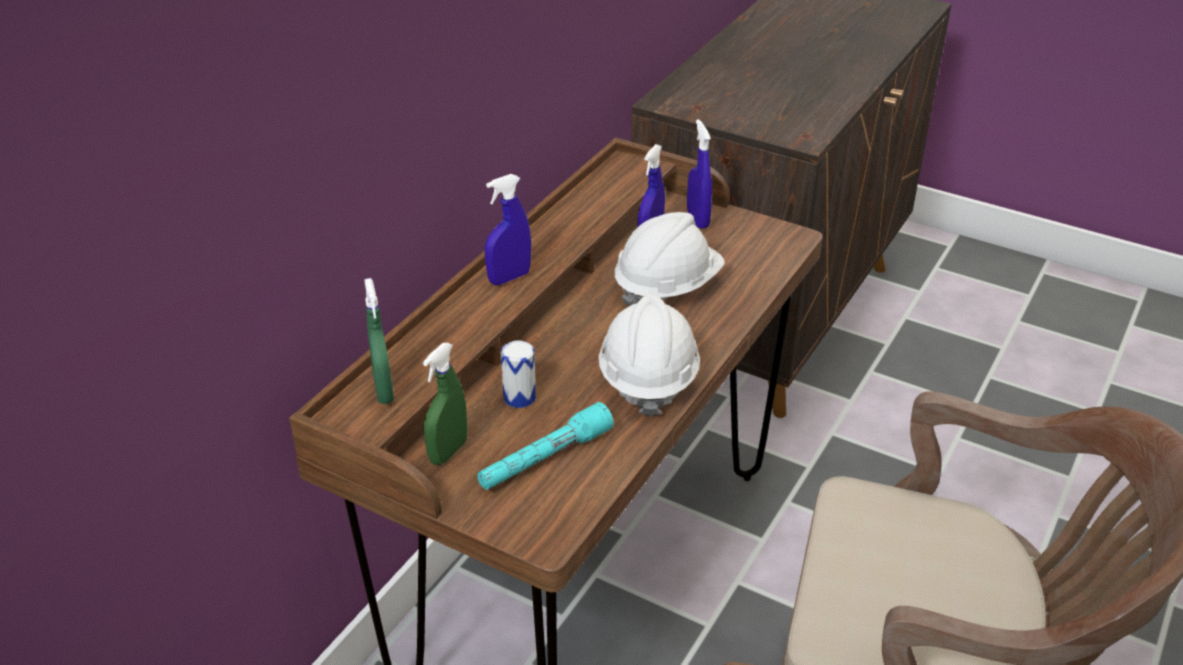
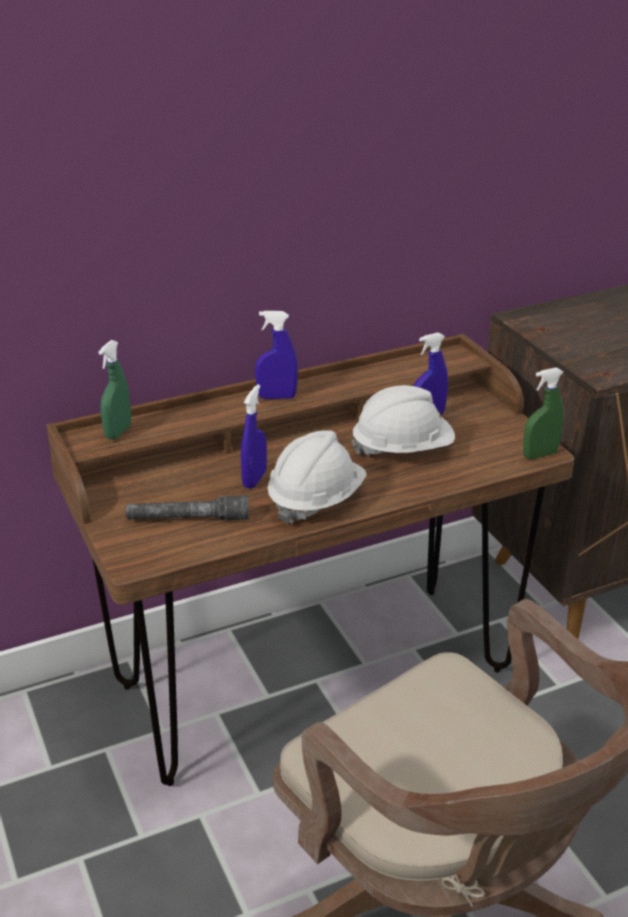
camera: 35 degrees right, 5 degrees down
(448, 451) = (136, 490): green spray bottle -> green spray bottle (540, 455)
(519, 397) = (216, 478): can -> none
(545, 458) = (188, 519): turquoise flashlight -> grey flashlight
(697, 219) = (483, 415): blue spray bottle -> blue spray bottle (254, 479)

